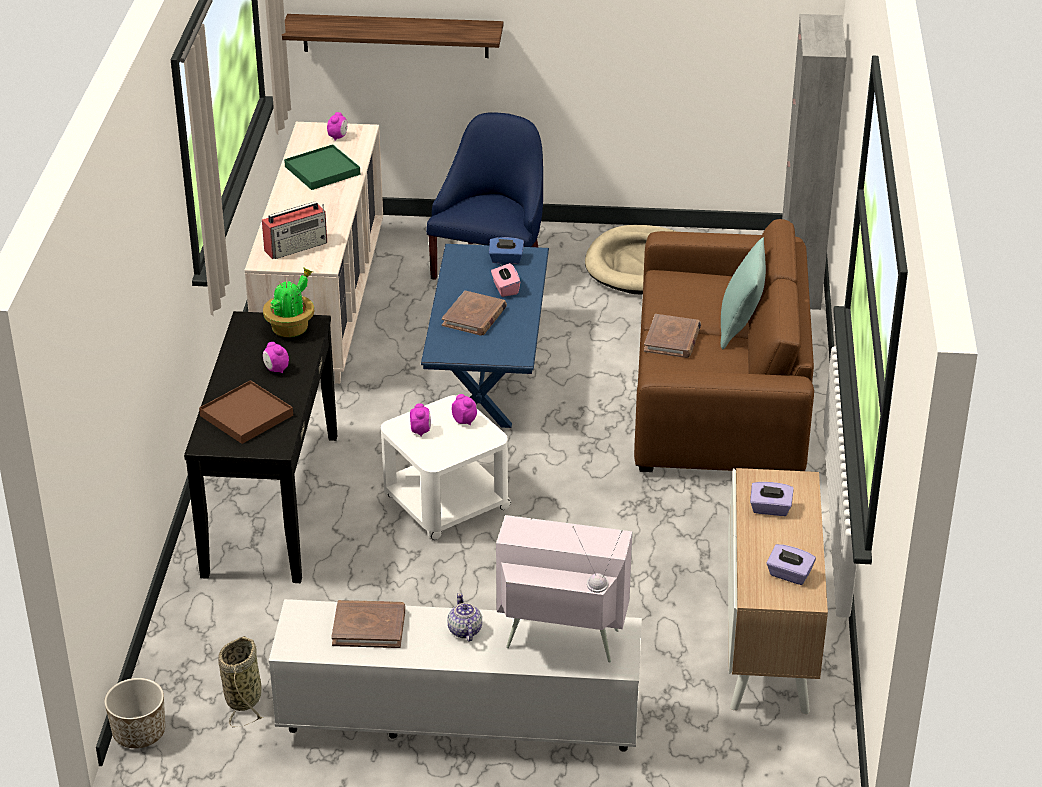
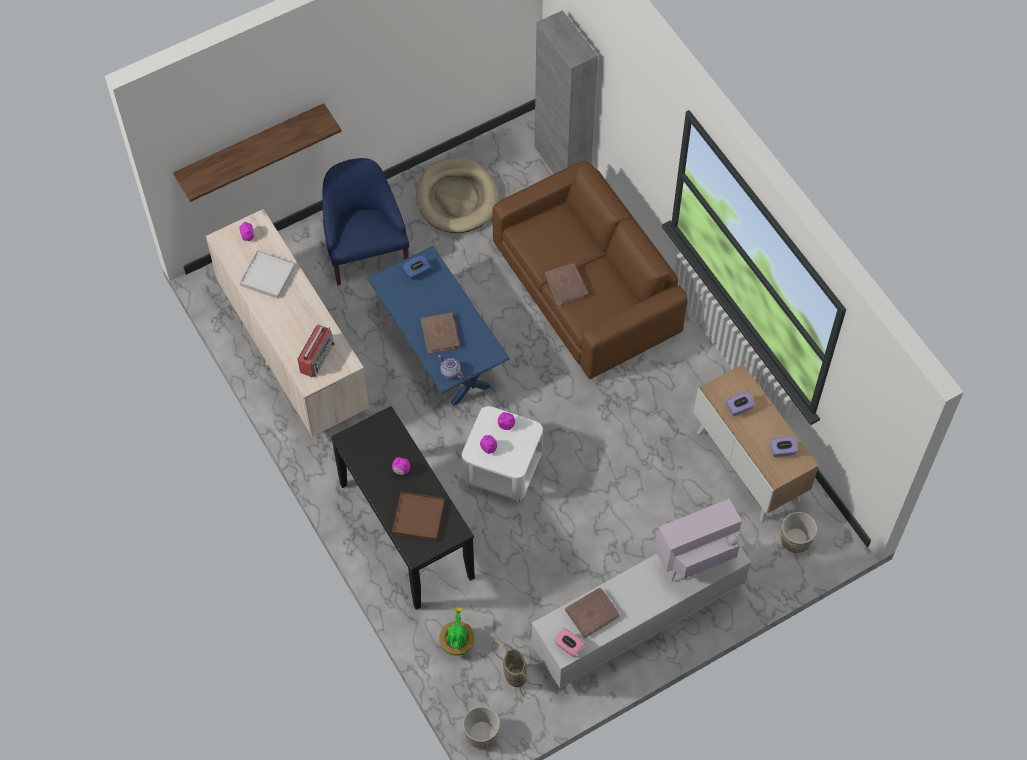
camera: 35 degrees left, 25 degrees up
(291, 328) = (378, 430): potted plant -> potted plant (457, 642)
(322, 170) = (268, 275): green tray -> white tray
(464, 631) = (641, 584): teapot -> teapot (450, 372)
(505, 289) = (438, 299): pink tissue box -> pink tissue box (568, 646)
(740, 327) = (594, 251): turquoise pillow -> none
(762, 750) = (795, 539): none -> planter

